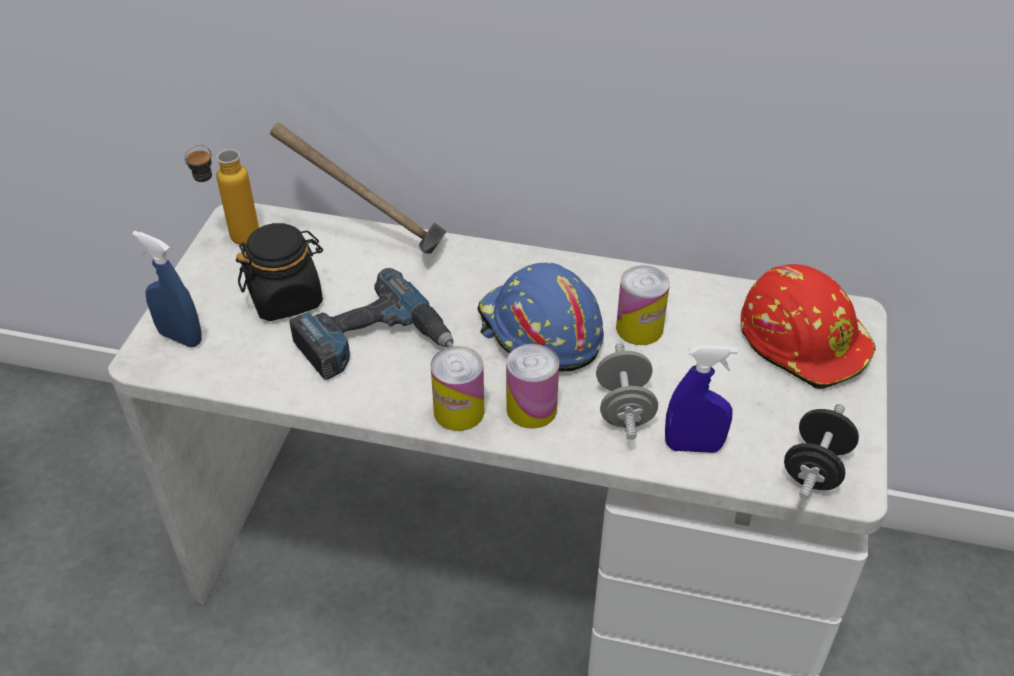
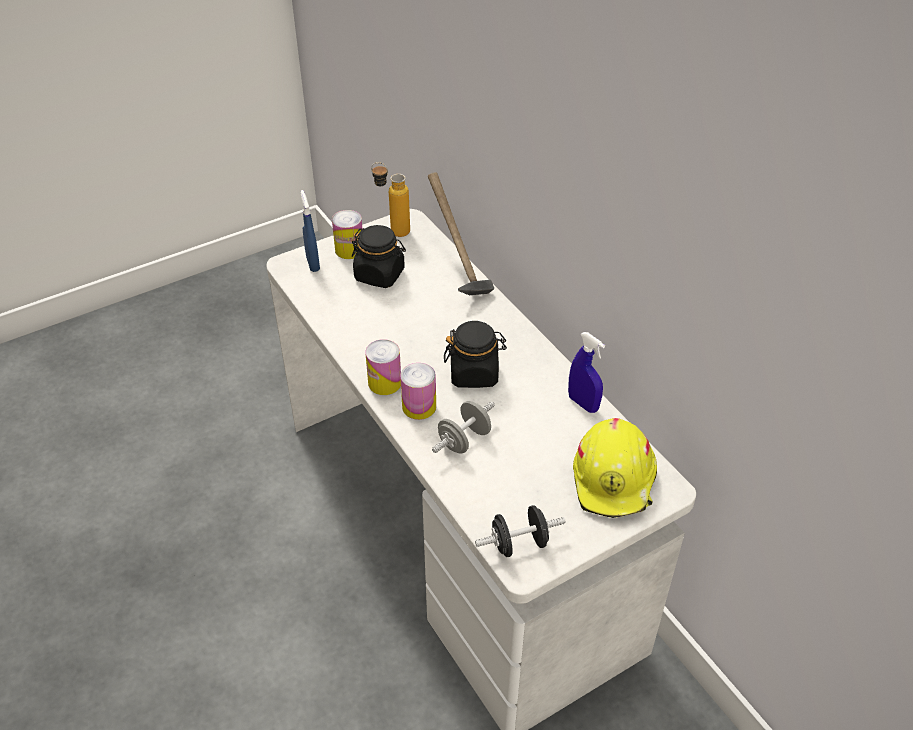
camera: 45 degrees right, 0 degrees up
(373, 341) = (391, 322): power drill -> none
(539, 333) = (474, 373): blue hard hat -> black jar
(639, 328) = (530, 407): can -> can (349, 250)
(693, 446) = (471, 484): blue spray bottle -> blue spray bottle (583, 403)
(804, 339) = (614, 479): red hard hat -> yellow hard hat

